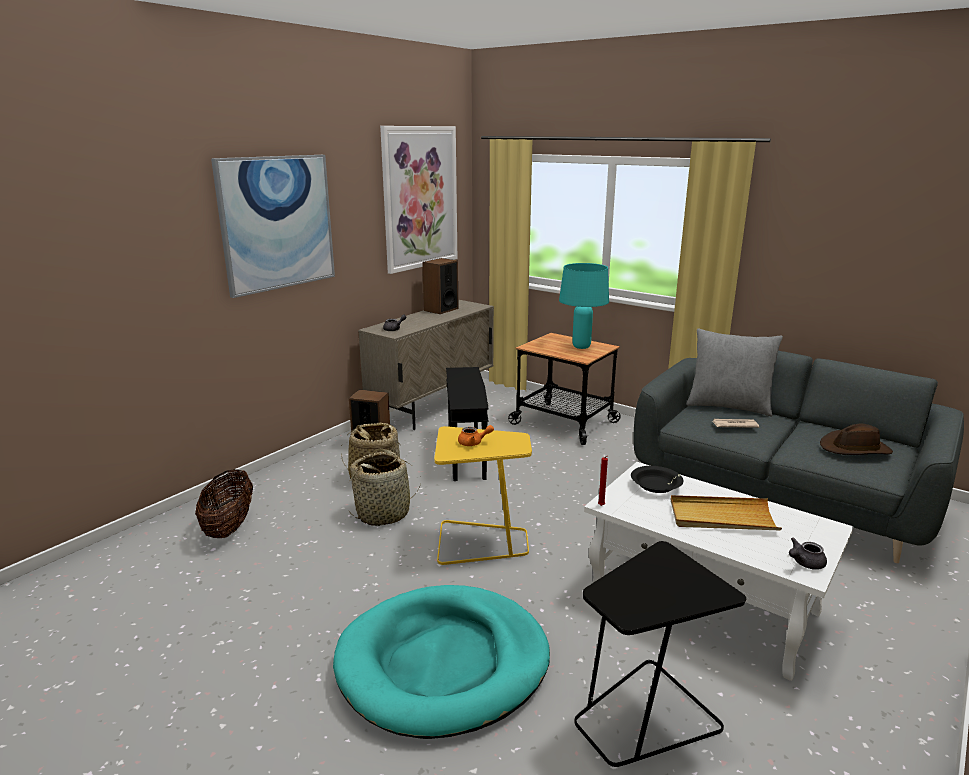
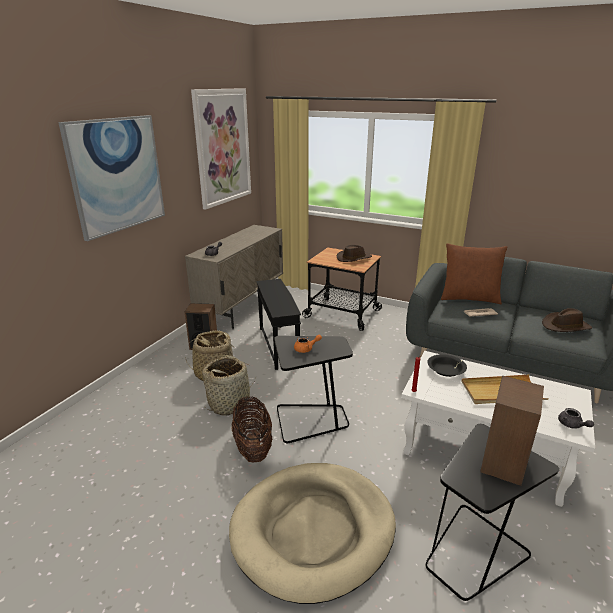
camera: 10 degrees left, 5 degrees up
(229, 526) = (106, 429): basket -> basket (253, 446)
(441, 309) = (243, 234): speaker -> speaker (502, 462)
(443, 663) = (313, 530): turquoise dog bed -> beige dog bed
(480, 542) = (311, 420): yellow side table -> black side table
(581, 347) = (354, 258): turquoise table lamp -> brown hat
(728, 406) = (469, 298): grey pillow -> brown pillow
(804, 563) = (572, 425): grey teapot -> grey teapot turned 75 degrees counterclockwise

